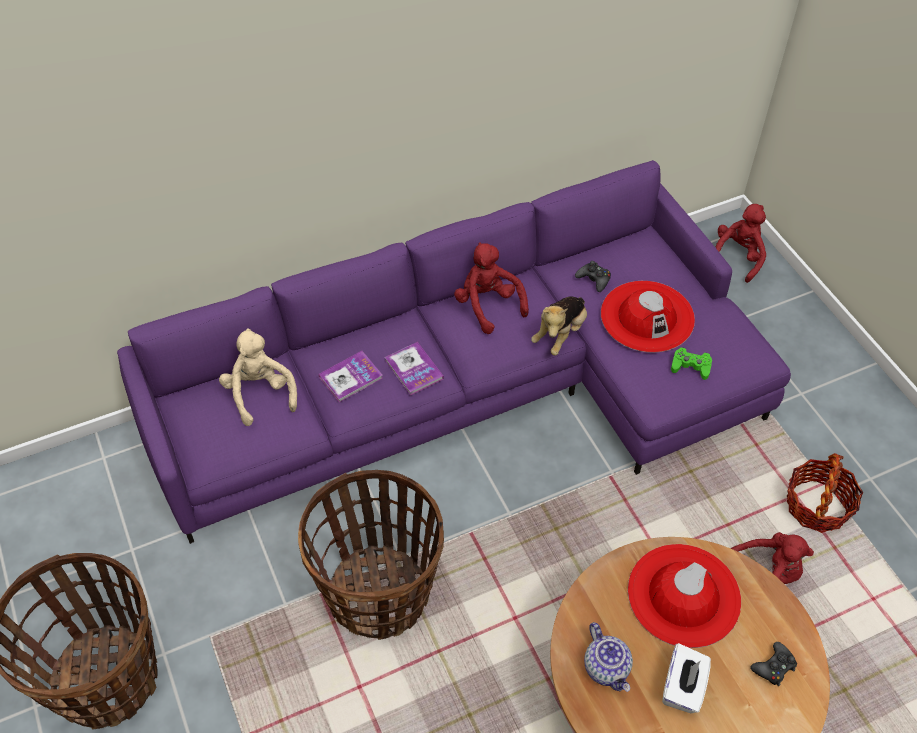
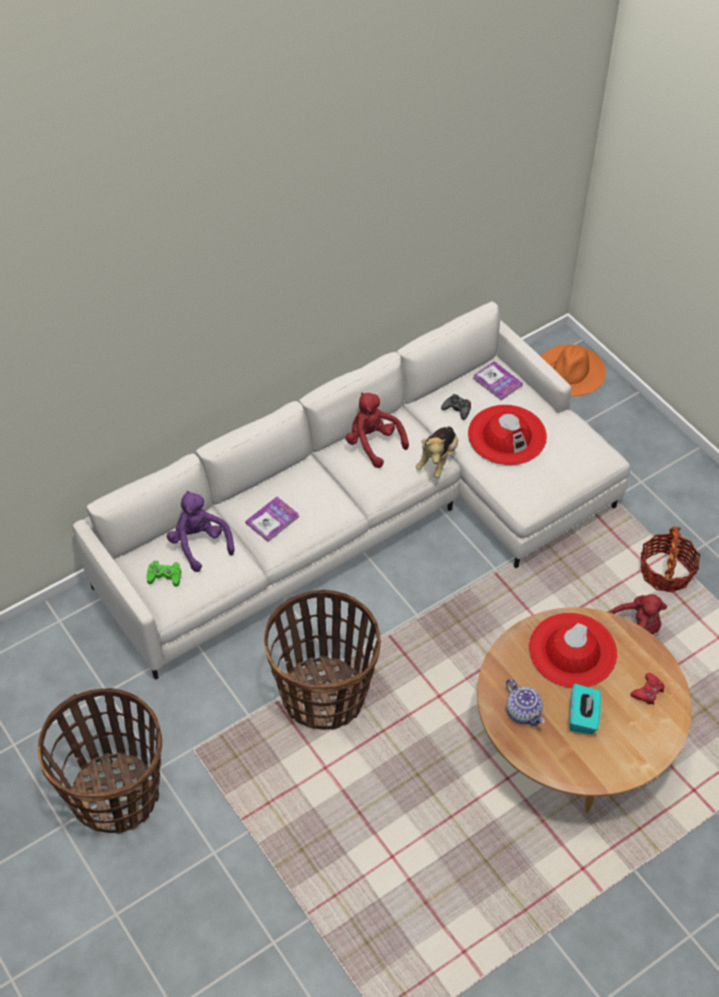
camera: 10 degrees left, 0 degrees up
(260, 393) = (199, 544): beige plush toy -> purple plush toy
(414, 369) = (323, 506): book -> book (497, 382)
(474, 389) = (366, 517): purple sofa -> white sofa
(683, 687) = (583, 717): white tissue box -> turquoise tissue box
(690, 366) = (549, 472): green game controller -> green game controller (164, 576)
(737, 257) = (571, 370): red plush toy -> orange hat
(774, 667) = (648, 692): black game controller -> red game controller

